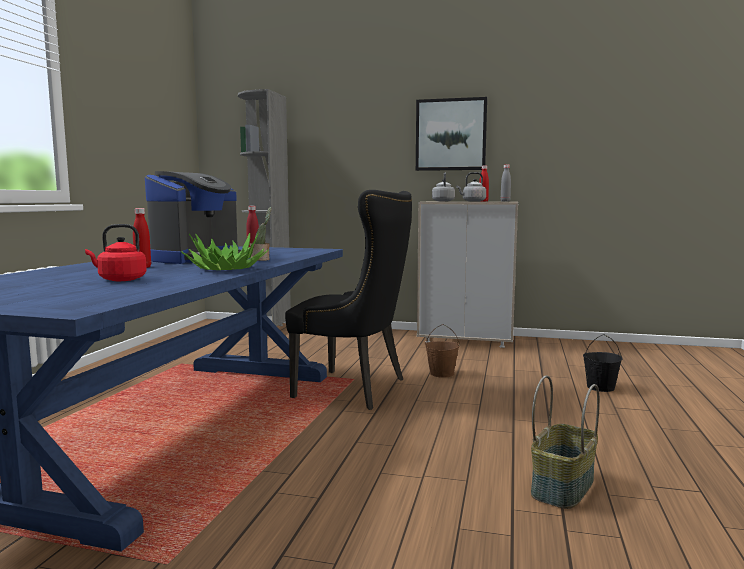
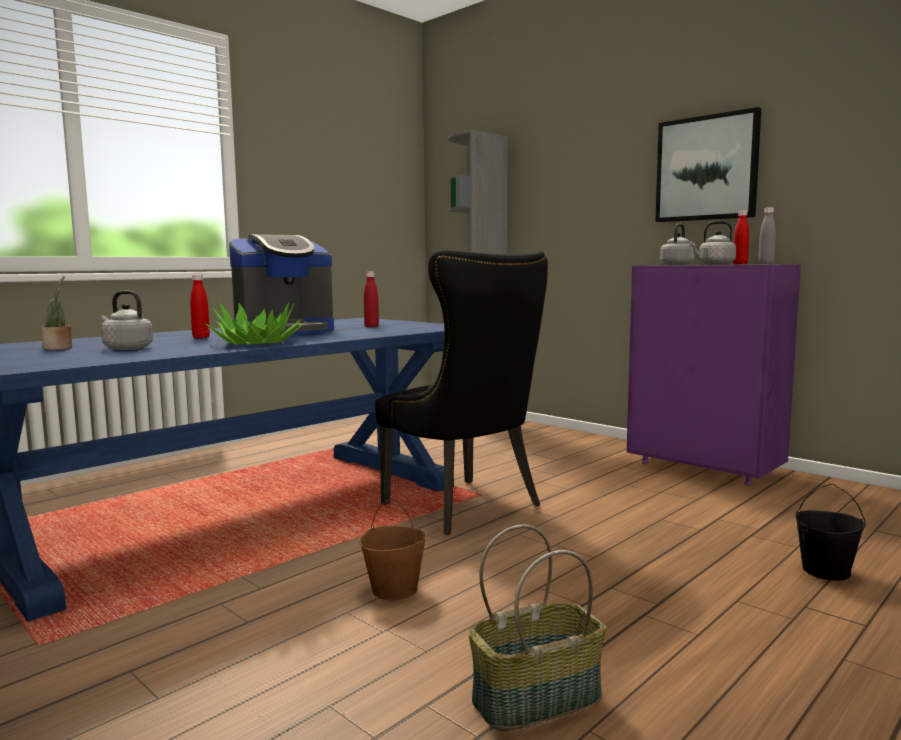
camera: 30 degrees right, 0 degrees up
(120, 280) = (126, 348): red kettle -> grey kettle
(261, 259) = (337, 335): potted plant -> potted plant (59, 348)
(442, 374) = (602, 507): brown bucket -> brown bucket (395, 590)
(467, 340) = (706, 467): beige cabinet -> purple cabinet

